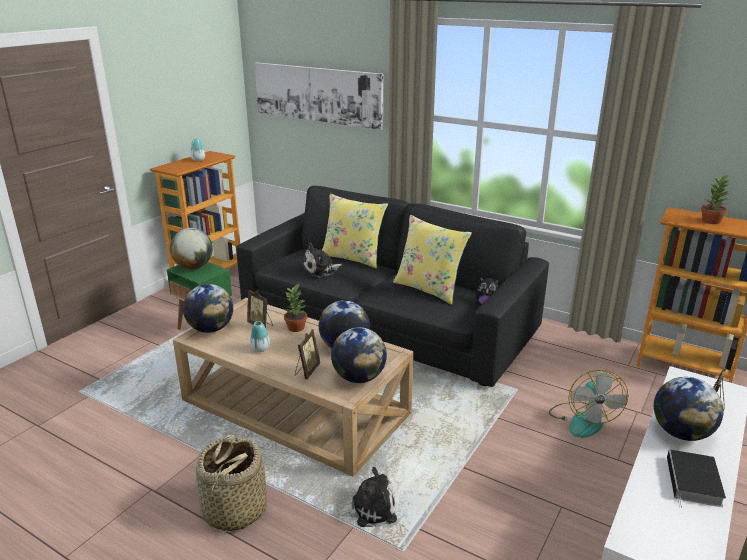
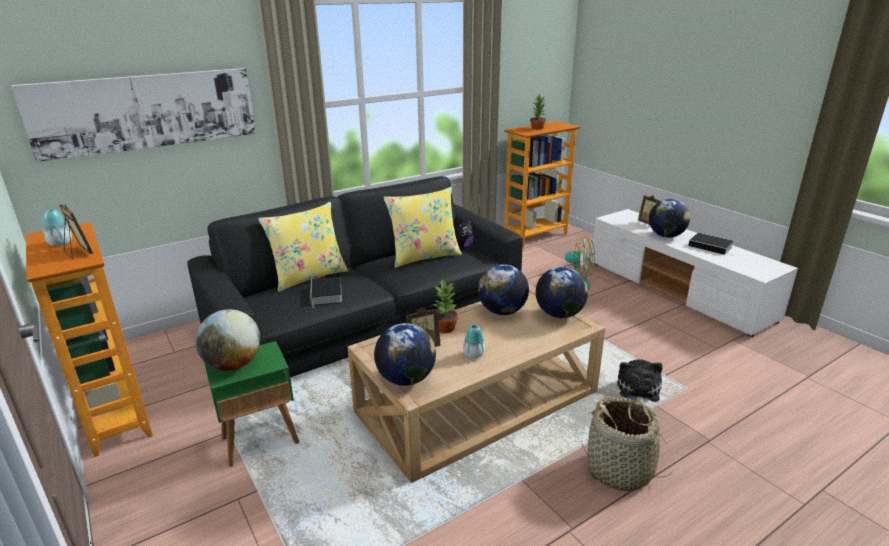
camera: 65 degrees left, 0 degrees up
(306, 371) = (534, 336): picture frame -> picture frame (78, 253)
(321, 270) = (326, 294): plush toy -> book

